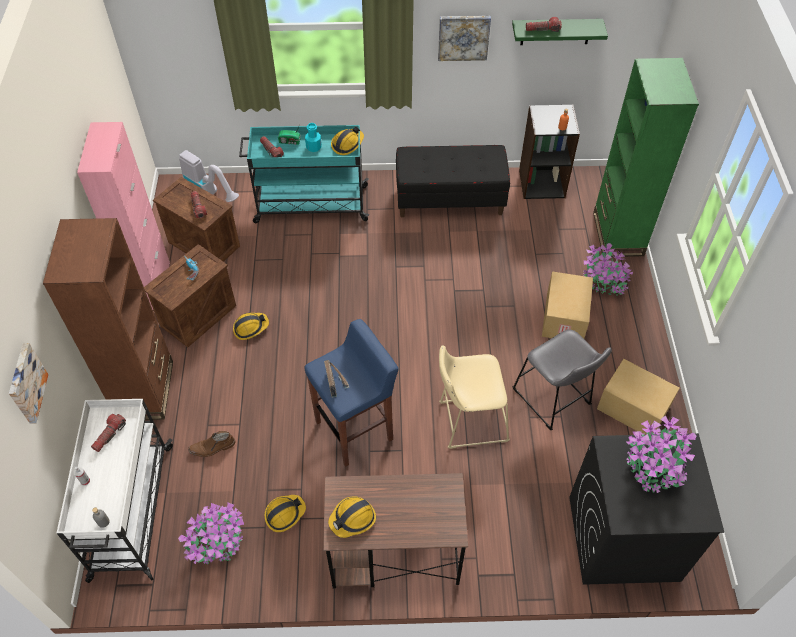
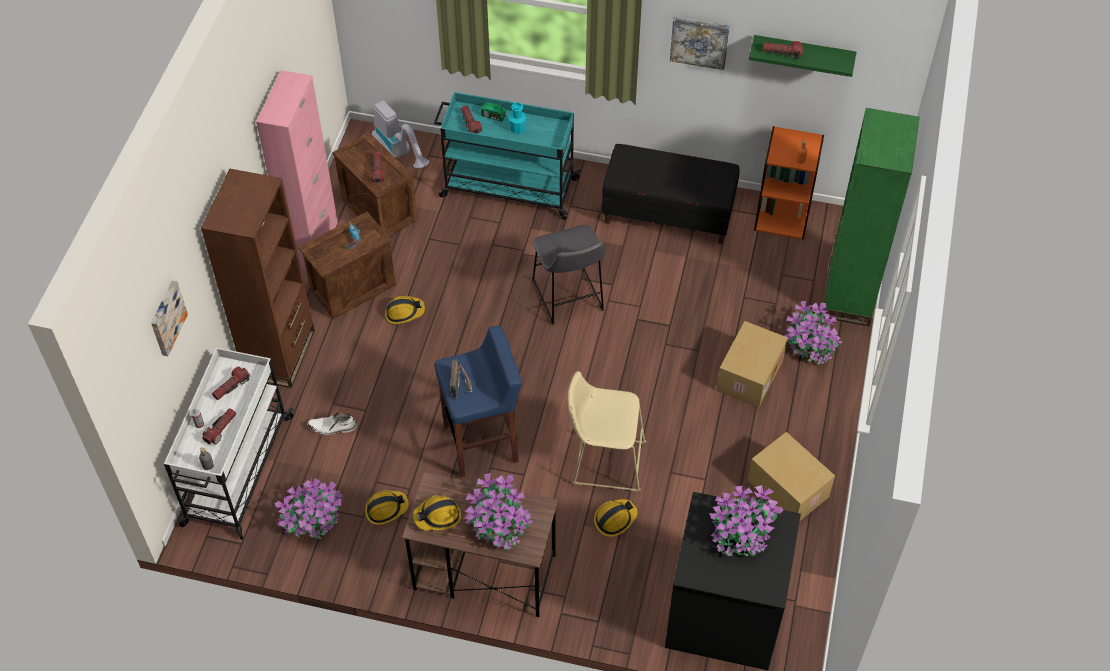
camera: 15 degrees right, 0 degrees up
(108, 481) = (221, 429): none -> flashlight
(212, 447) = (332, 427): brown boot -> white boot
(347, 144) = (555, 131): hard hat -> hard hat (615, 519)
(414, 511) = (498, 524): none -> potted plant
(541, 183) = (782, 216): black bookcase -> orange bookcase
(553, 400) = (704, 460): grey stool -> grey stool (568, 298)

